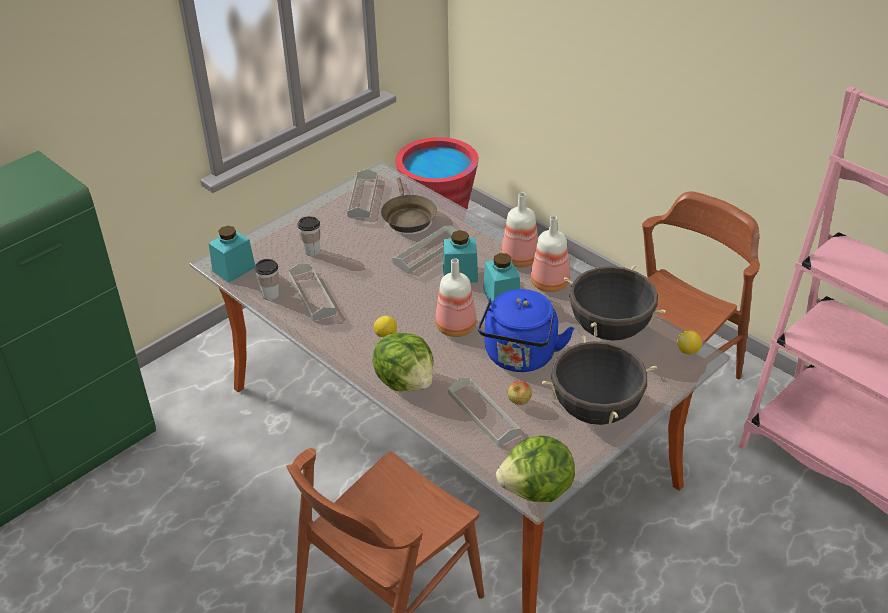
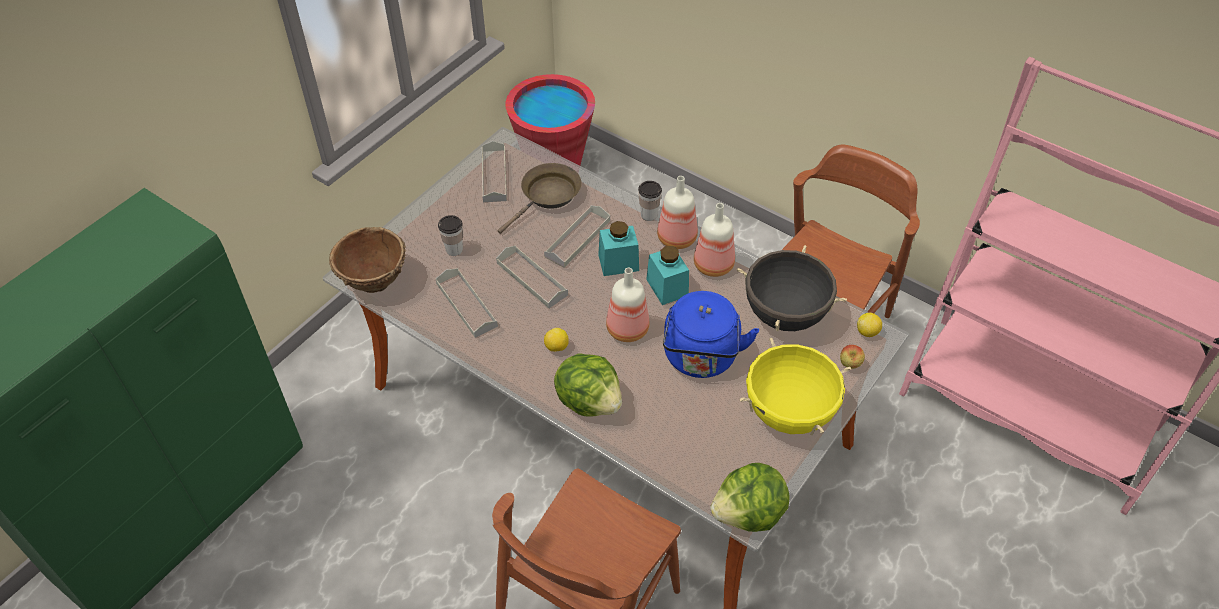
camera: 10 degrees left, 10 degrees up
(234, 269) = (374, 281): turquoise jar -> brown bowl
(270, 295) = (422, 309): cup -> cup (649, 215)
(407, 217) = (548, 196): brown frying pan -> brown frying pan turned 120 degrees counterclockwise
(483, 414) = (677, 430): grey tray -> grey tray (532, 279)
(519, 402) = (710, 413): apple -> apple (850, 365)
(596, 410) = (789, 413): black cooking pot -> yellow cooking pot

